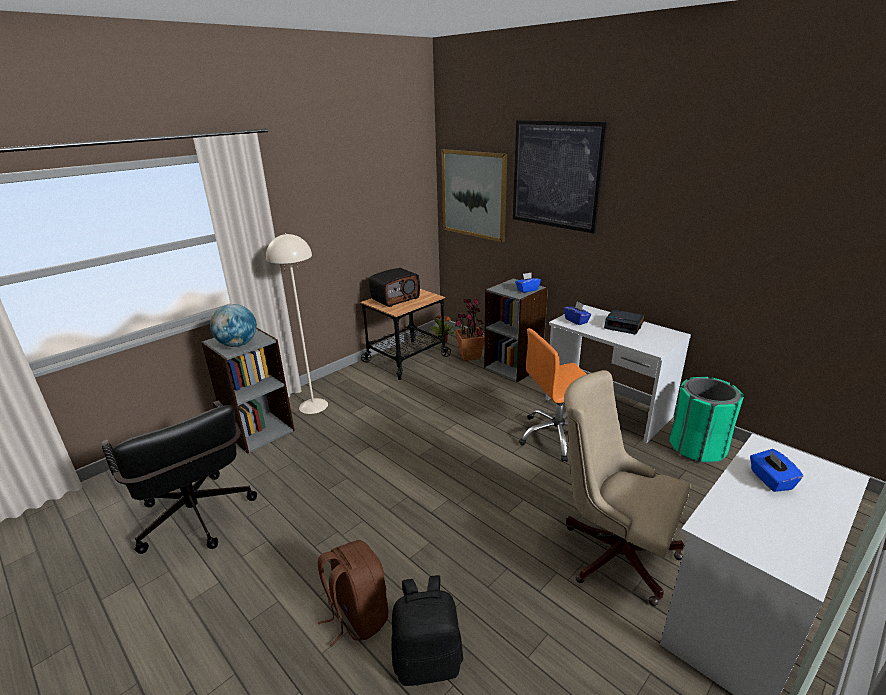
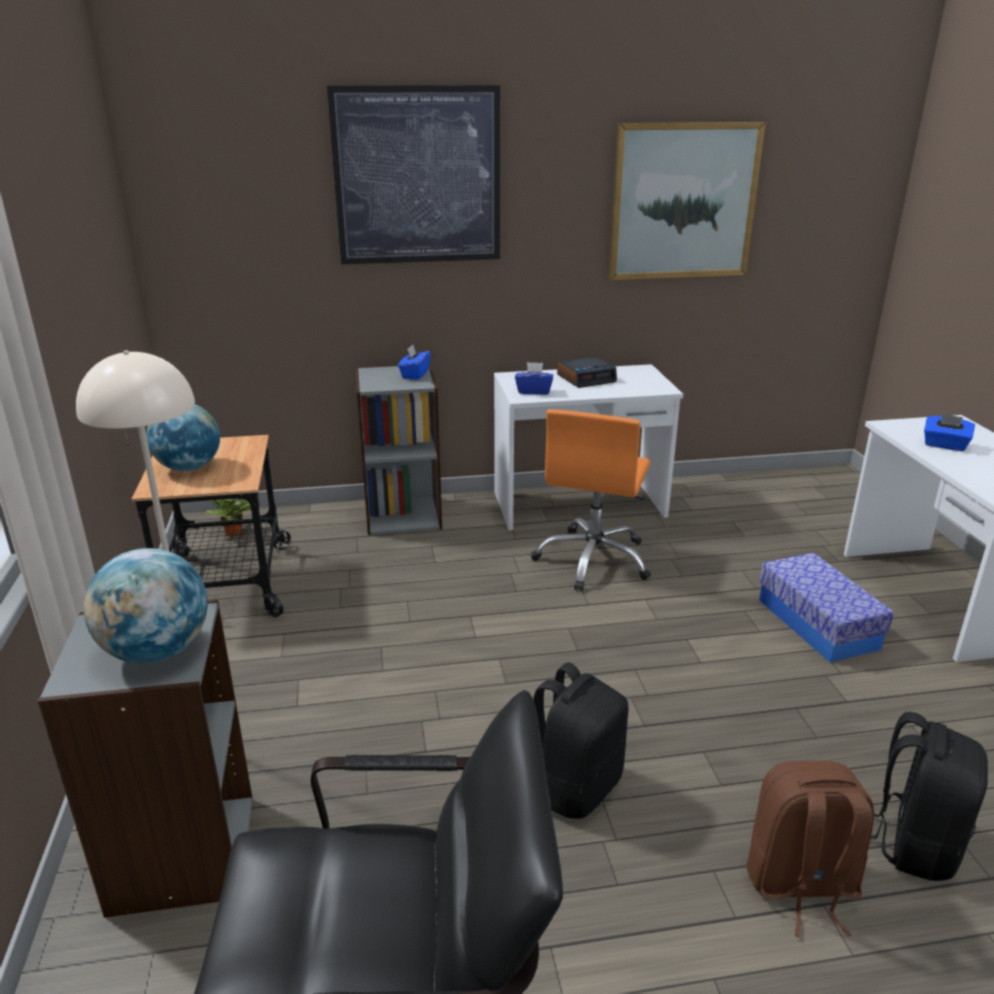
camera: 55 degrees left, 0 degrees up
(366, 508) = (575, 786): none -> black backpack
(395, 298) = (189, 468): radio -> globe
(469, 356) = (317, 531): potted plant -> none
(474, 194) = (239, 233): picture -> picture (683, 202)
(612, 551) = (817, 623): beige office chair -> storage box
(697, 448) = (705, 497): green trash can -> none

